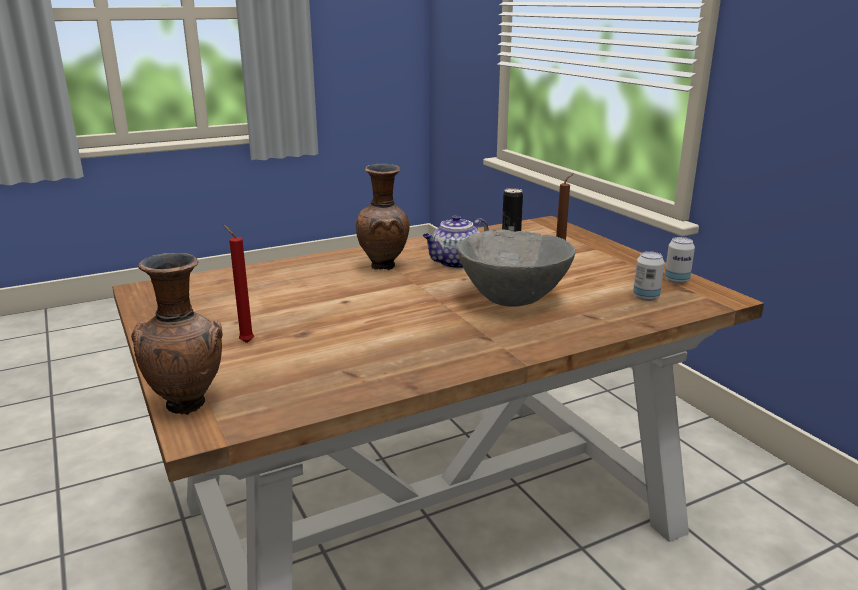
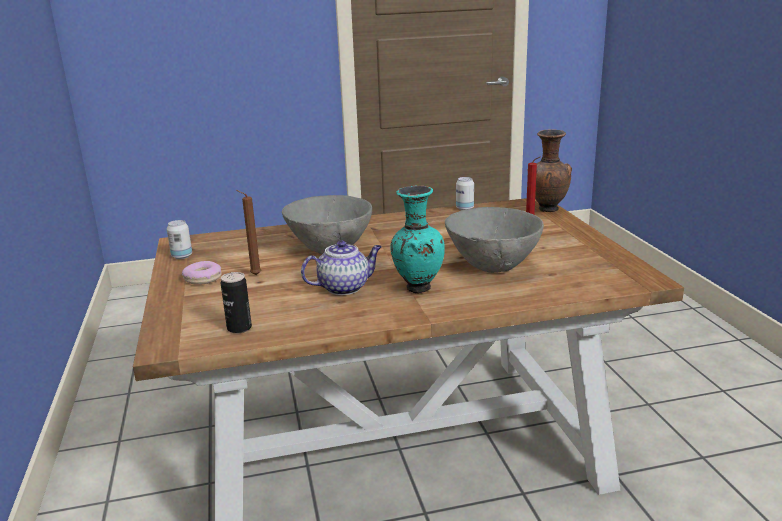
camera: 165 degrees left, 0 degrees up
(307, 292) = (492, 267): none -> grey bowl
(384, 267) = (417, 288): brown vase -> turquoise vase
(606, 261) = (202, 278): none -> donut
(646, 297) = (231, 245): can -> can (464, 208)

